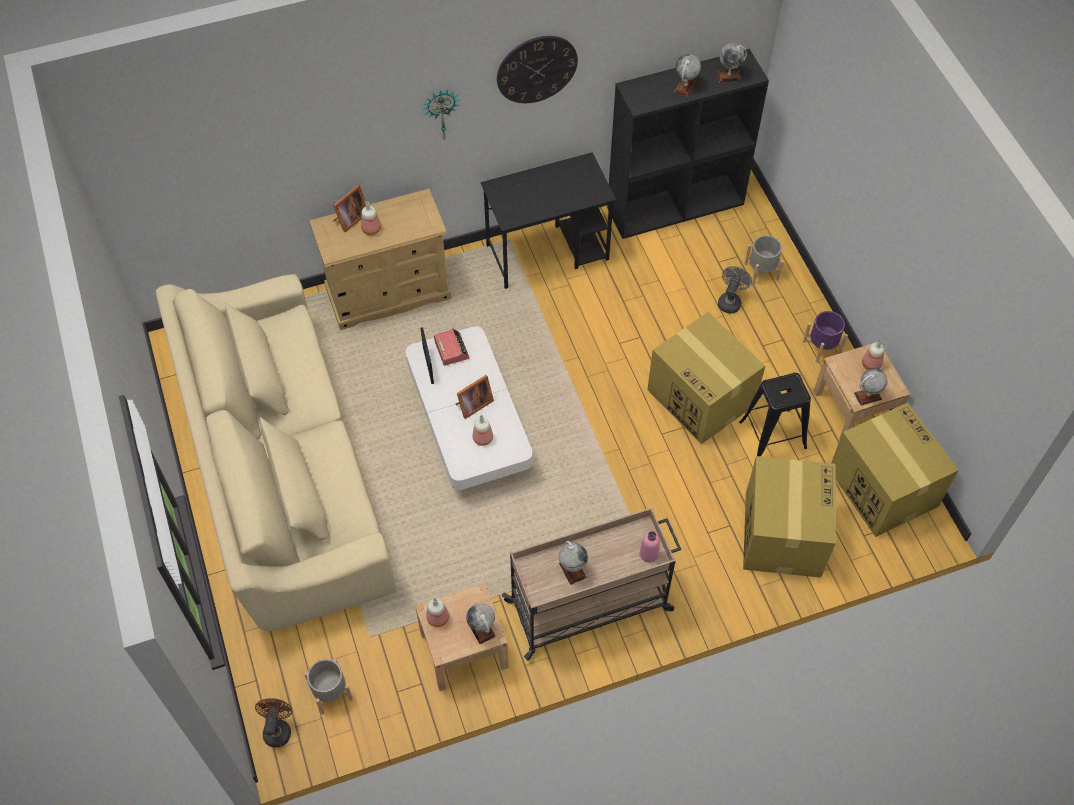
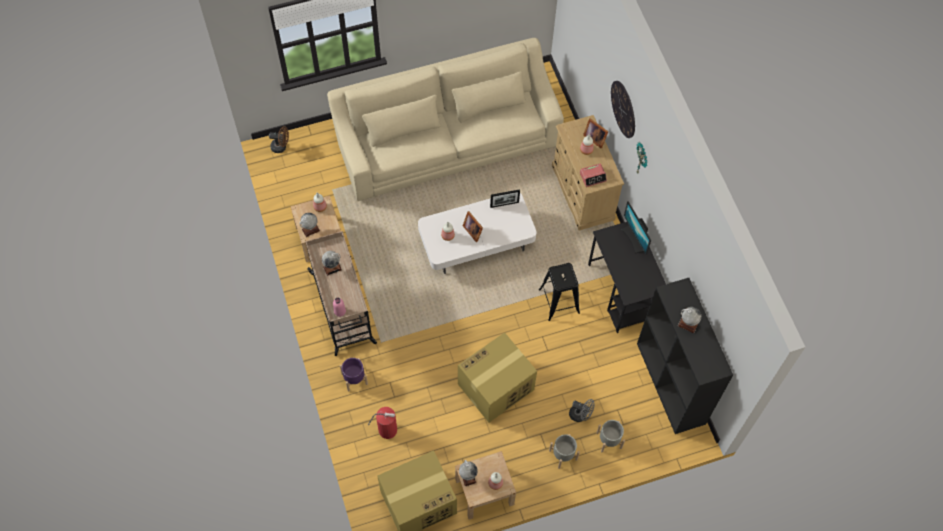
camera: 90 degrees right, 5 degrees up
(331, 692) = (300, 171): grey planter -> grey planter (563, 455)
(451, 349) = (517, 217): alarm clock -> alarm clock (593, 177)
(513, 185) = (635, 239): none -> monitor
(537, 69) = (672, 209): wall clock -> wall clock (623, 109)
(728, 76) = (701, 356): globe -> none
(773, 435) = (464, 432): black stool -> black stool (559, 301)
(782, 533) = (386, 429): cardboard box -> fire extinguisher
(822, 347) = (539, 476): purple planter -> purple planter (354, 379)

